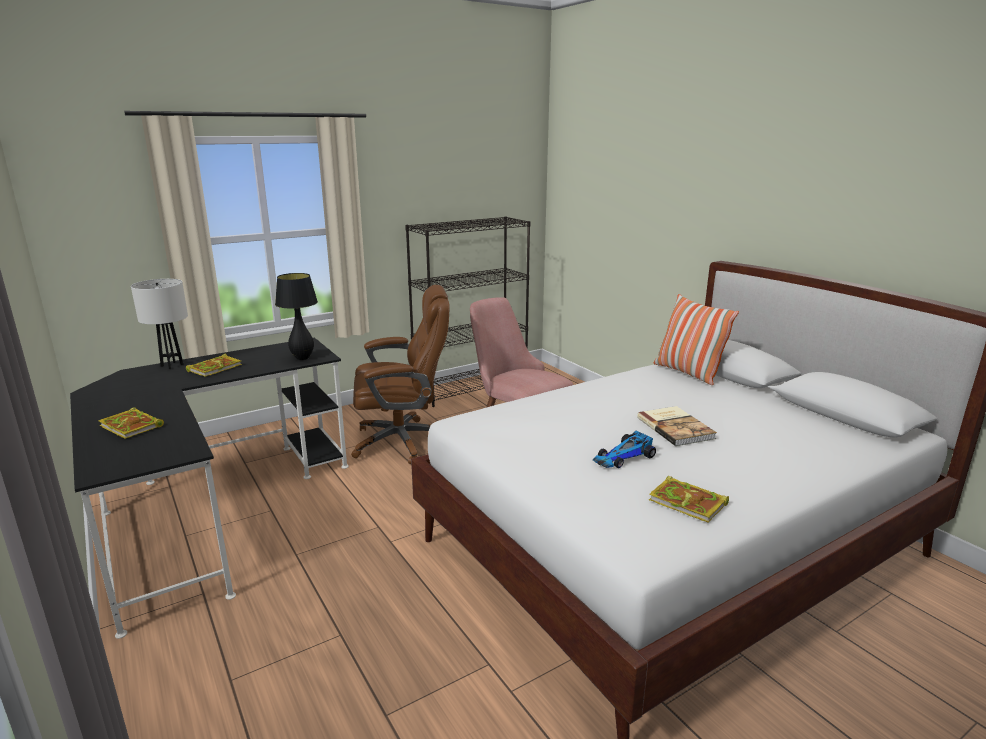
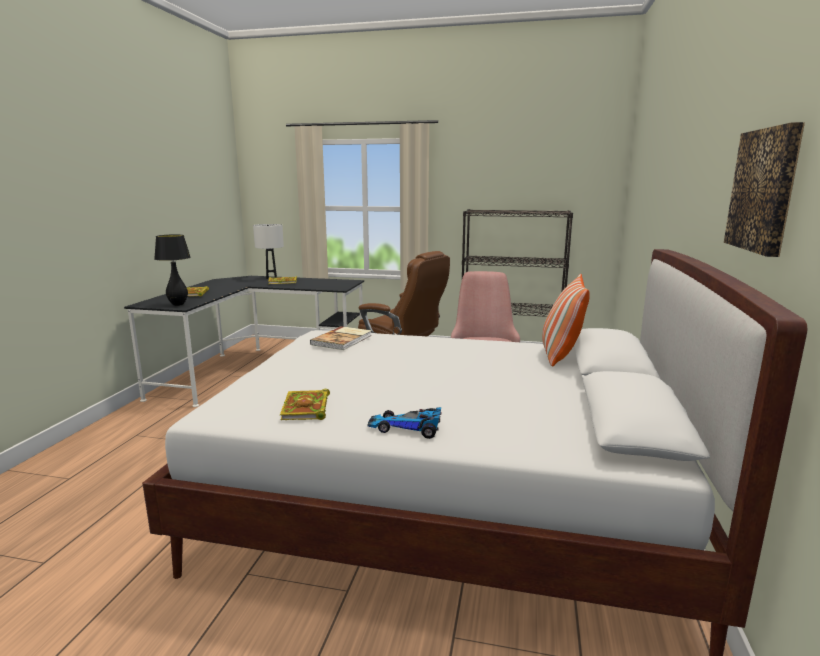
camera: 45 degrees right, 5 degrees down
(303, 358) = (329, 286): black table lamp -> black table lamp (178, 304)
(624, 457) = (347, 376): toy car -> toy car (407, 428)
(676, 427) = (432, 376): book -> book (343, 340)
(904, 226) = (764, 190): none -> picture

